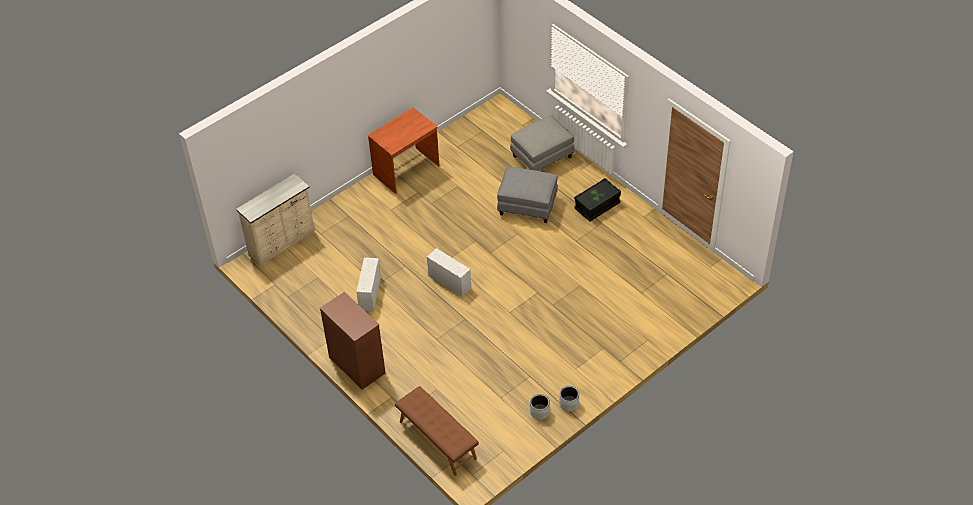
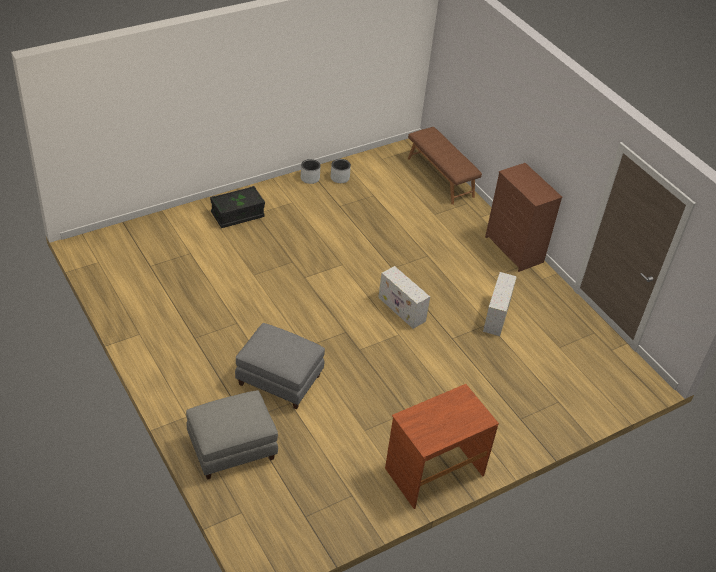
camera: 175 degrees left, 5 degrees down
(282, 242) = (607, 400): beige dresser -> none
(597, 206) = (190, 360): black storage box -> black storage box (237, 215)

